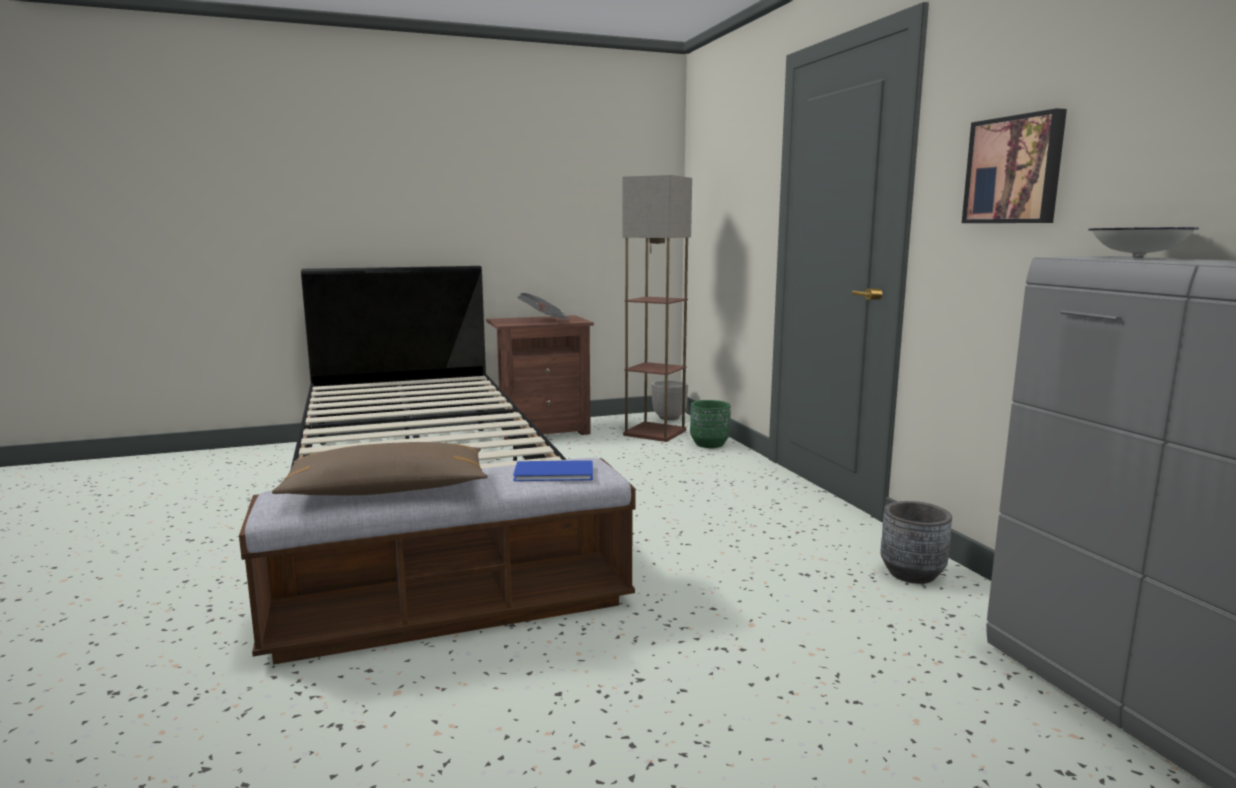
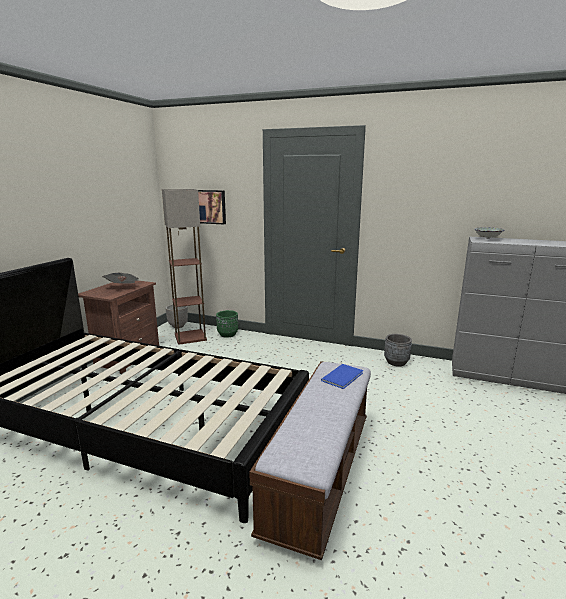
camera: 50 degrees left, 5 degrees up
(387, 490) = (318, 423): brown pillow -> none
(1015, 170) = (419, 202): picture -> picture (210, 207)

